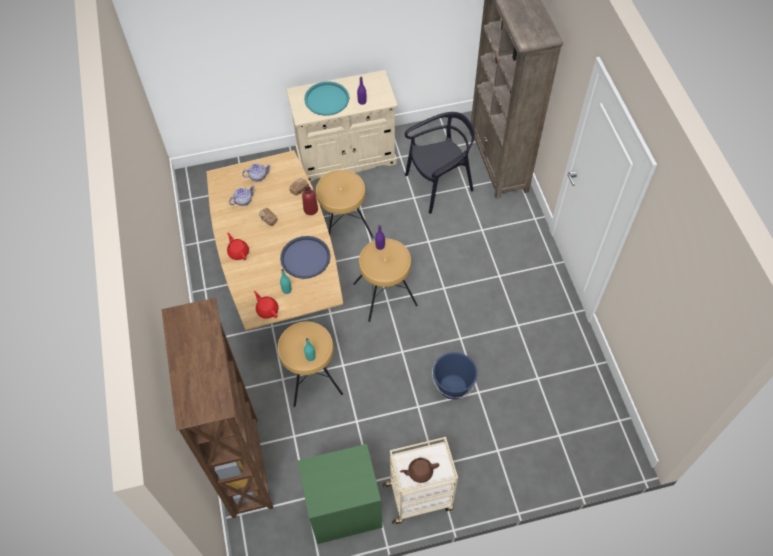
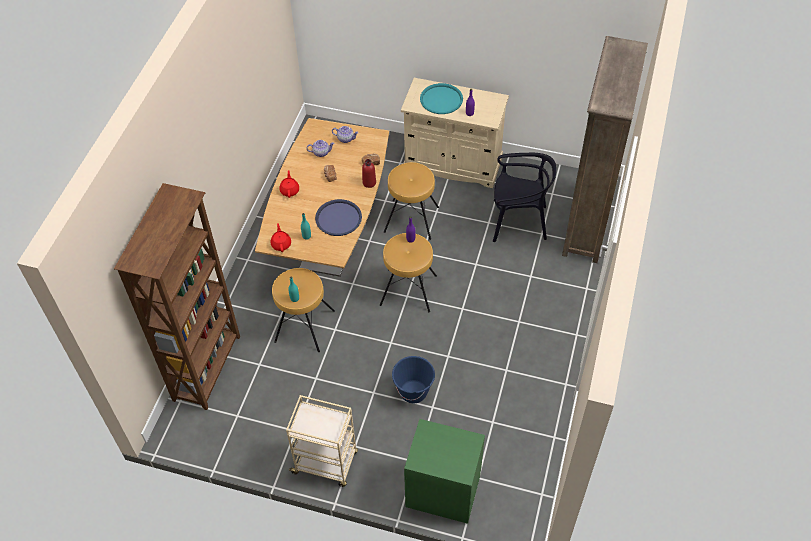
camera: 30 degrees right, 5 degrees down
(344, 508) = (260, 439): green nightstand -> green nightstand (443, 490)
(419, 472) = (314, 426): brown teapot -> none

